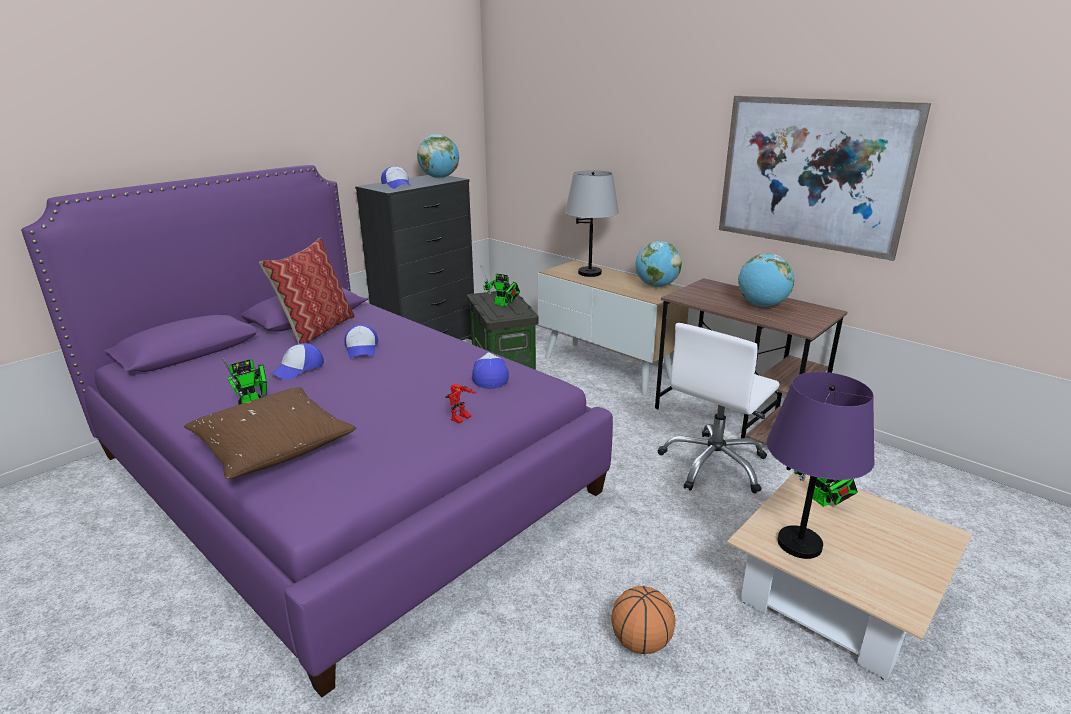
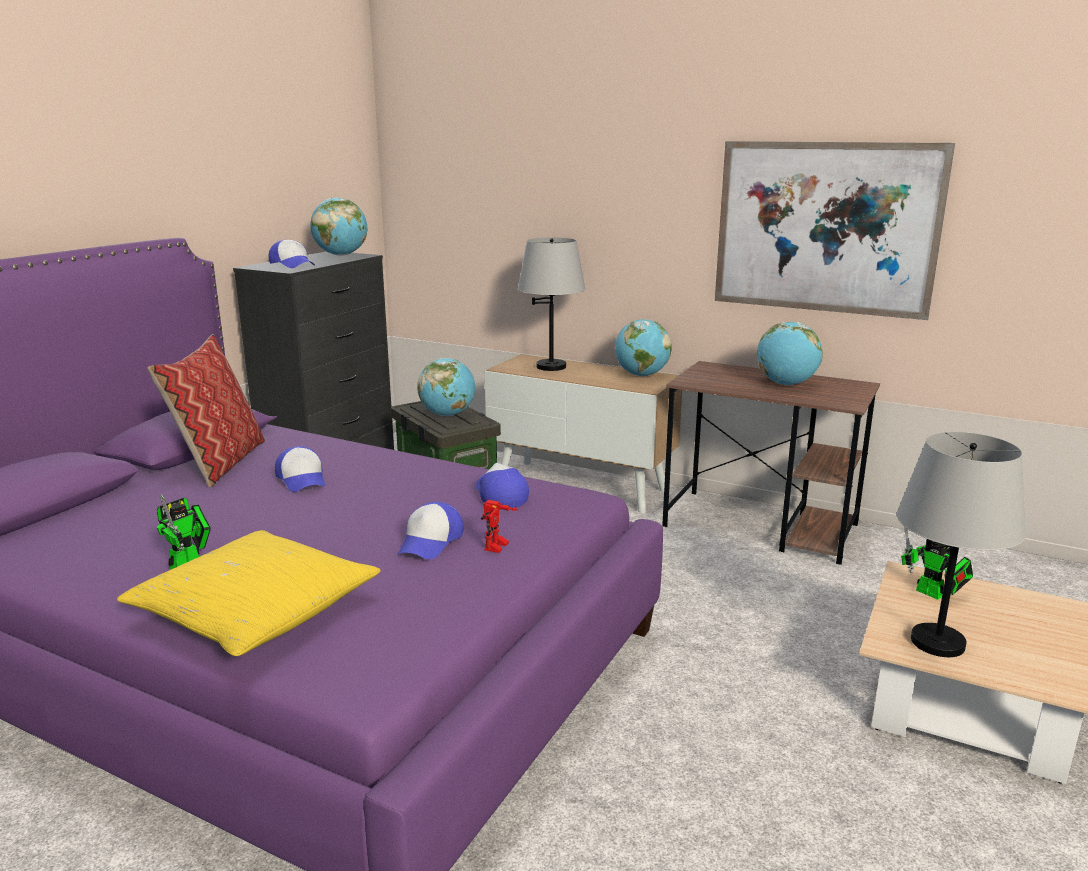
camera: 15 degrees left, 5 degrees down
(273, 446) = (255, 612): brown pillow -> yellow pillow
(298, 369) = (227, 512): cap -> cap (431, 542)
(503, 305) = (447, 414): toy robot -> globe
(640, 642) = (784, 797): basketball -> none
(714, 465) = (763, 581): white office chair -> none
(799, 544) = (937, 642): purple table lamp -> grey table lamp

